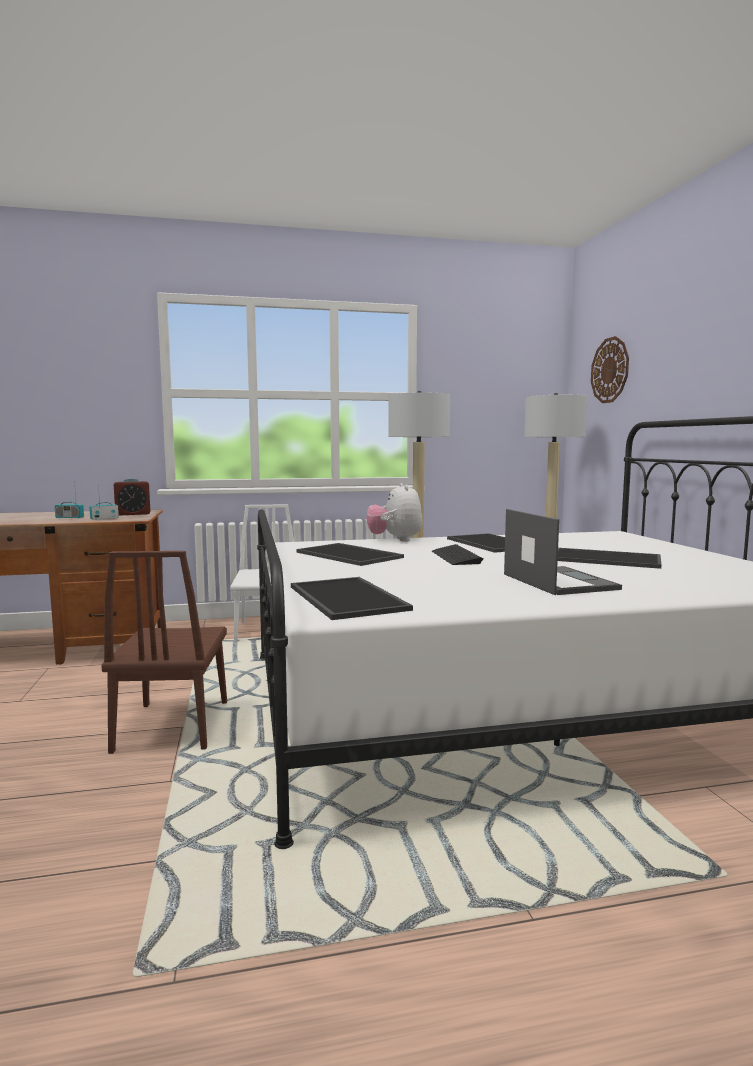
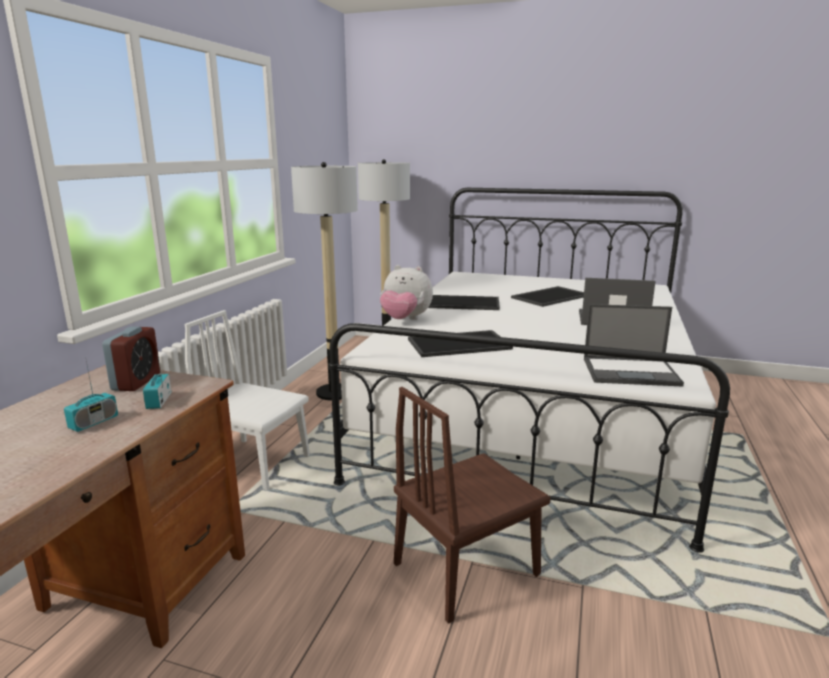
camera: 60 degrees left, 10 degrees up
(173, 726) = (466, 569): brown chair -> brown chair turned 120 degrees clockwise
(350, 598) = (631, 372): tray -> laptop
(456, 557) = (506, 321): keyboard -> none
(610, 370) = (412, 140): wall clock -> none

